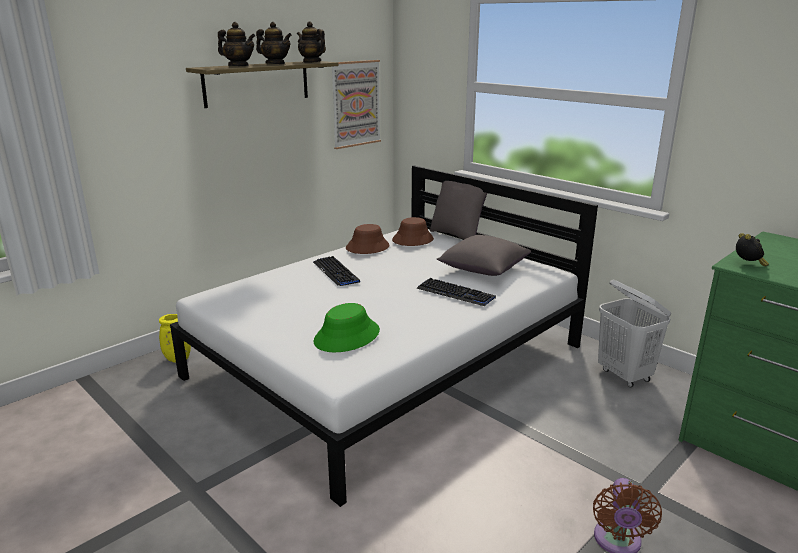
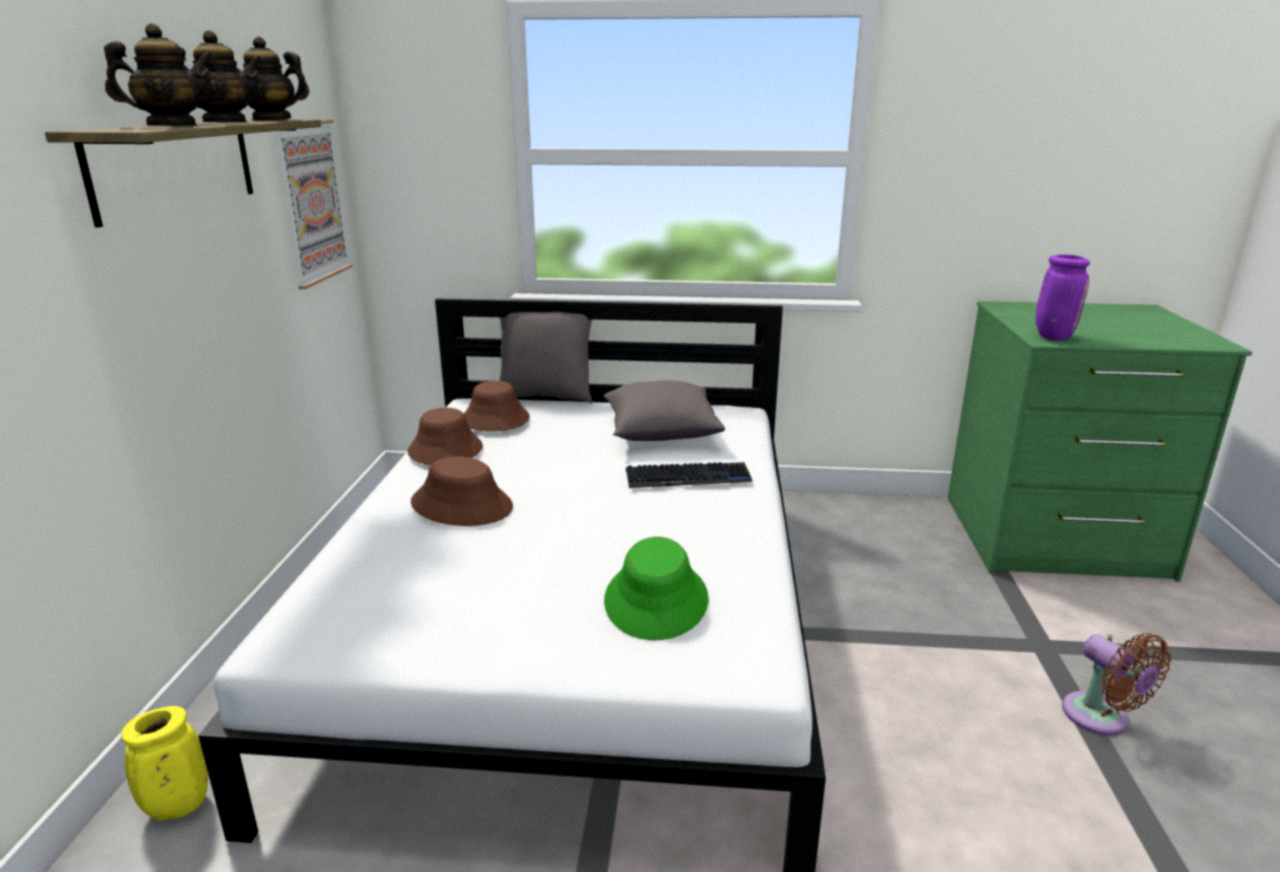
camera: 40 degrees left, 0 degrees up
(336, 272) = (462, 505): keyboard -> brown hat
(624, 375) = (853, 521): white laundry basket -> none
(748, 264) = (1052, 337): alarm clock -> purple vase

